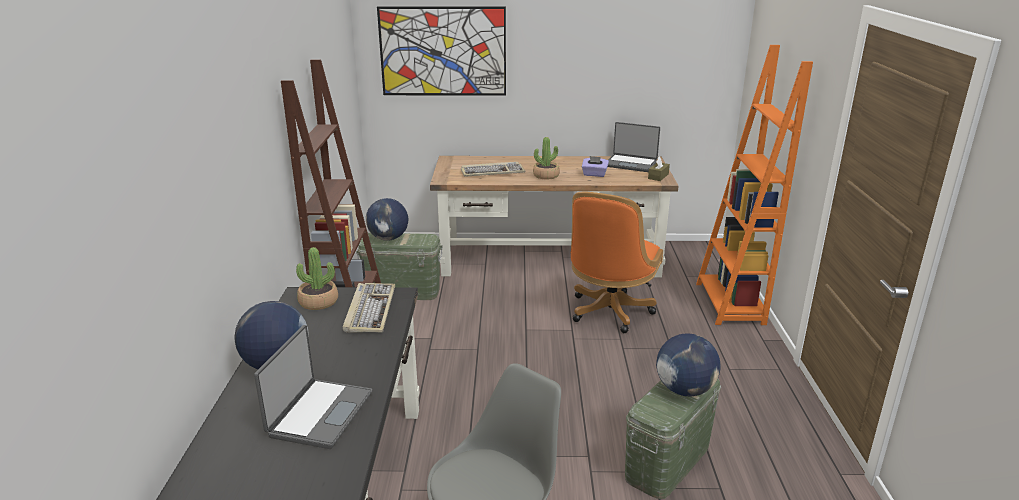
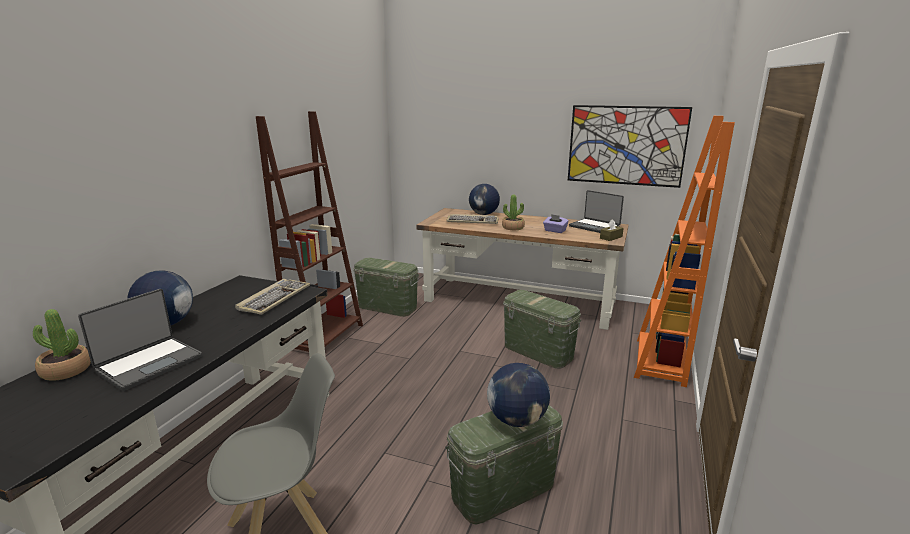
camera: 20 degrees right, 5 degrees down
(318, 302) = (246, 288): potted plant -> potted plant (66, 371)
(388, 238) = (378, 263): globe -> globe (484, 214)
(443, 51) = (450, 125): picture -> picture (626, 145)
(608, 315) = (537, 352): orange office chair -> green storage box

